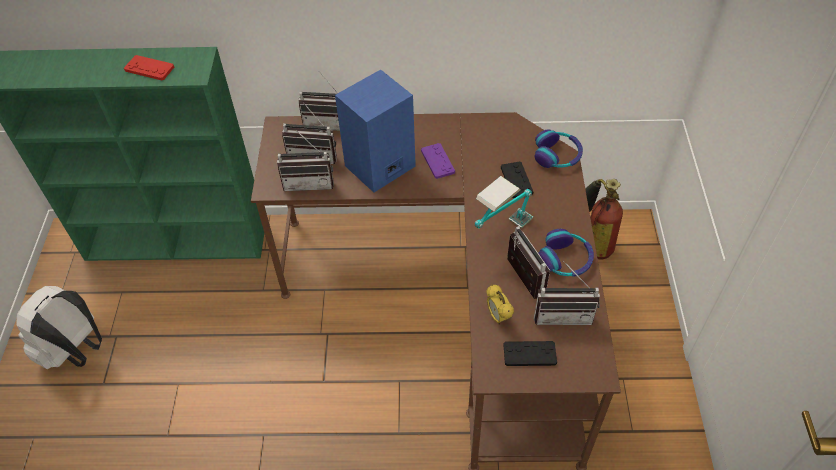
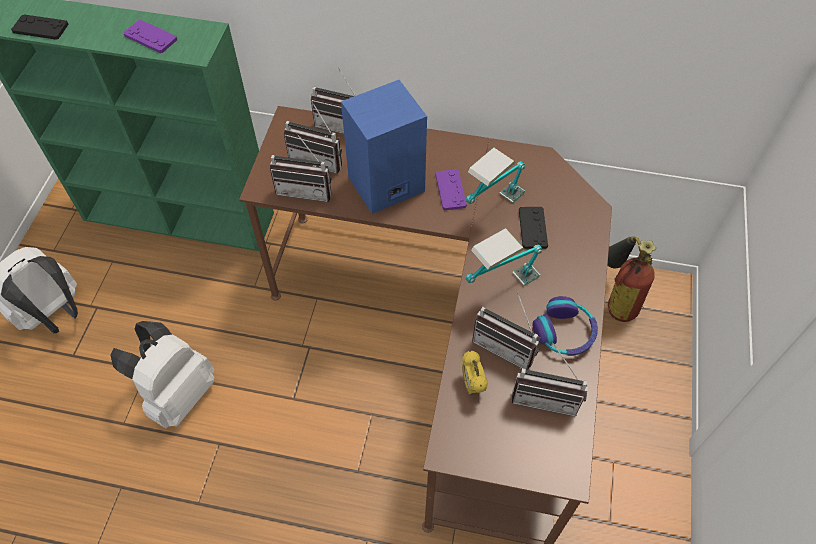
camera: 10 degrees right, 5 degrees up
(149, 68) = (150, 37): red game controller -> purple game controller
(213, 399) = (177, 394): none -> white backpack
(478, 171) = (492, 210): none -> table lamp
(519, 279) = (506, 345): radio -> radio turned 135 degrees clockwise
(529, 354) = (496, 436): black game controller -> black game controller (40, 28)
(557, 155) = (586, 207): headphones -> none

